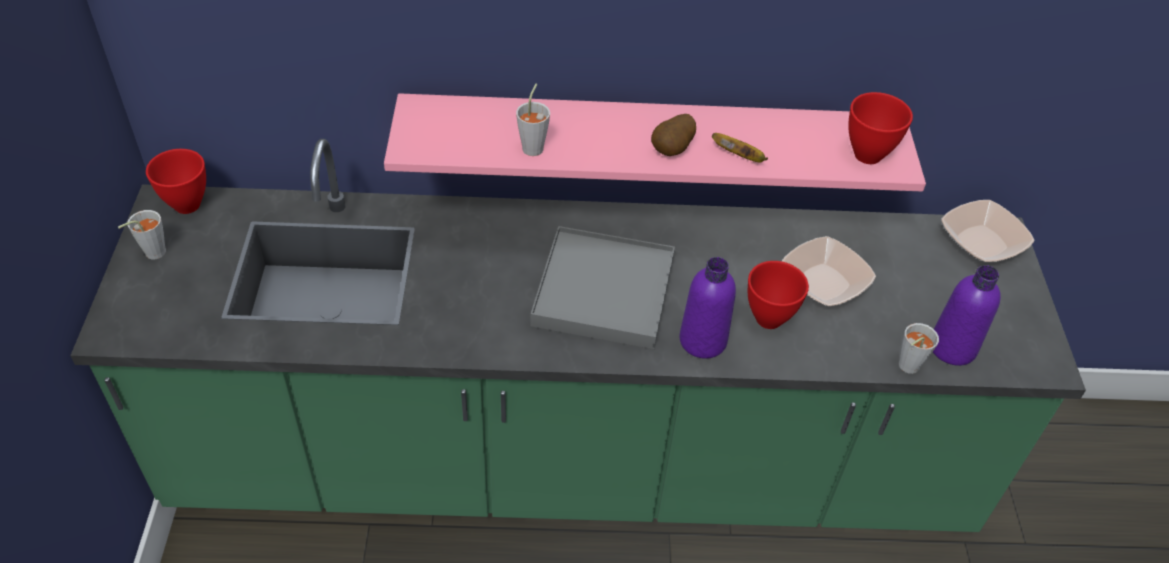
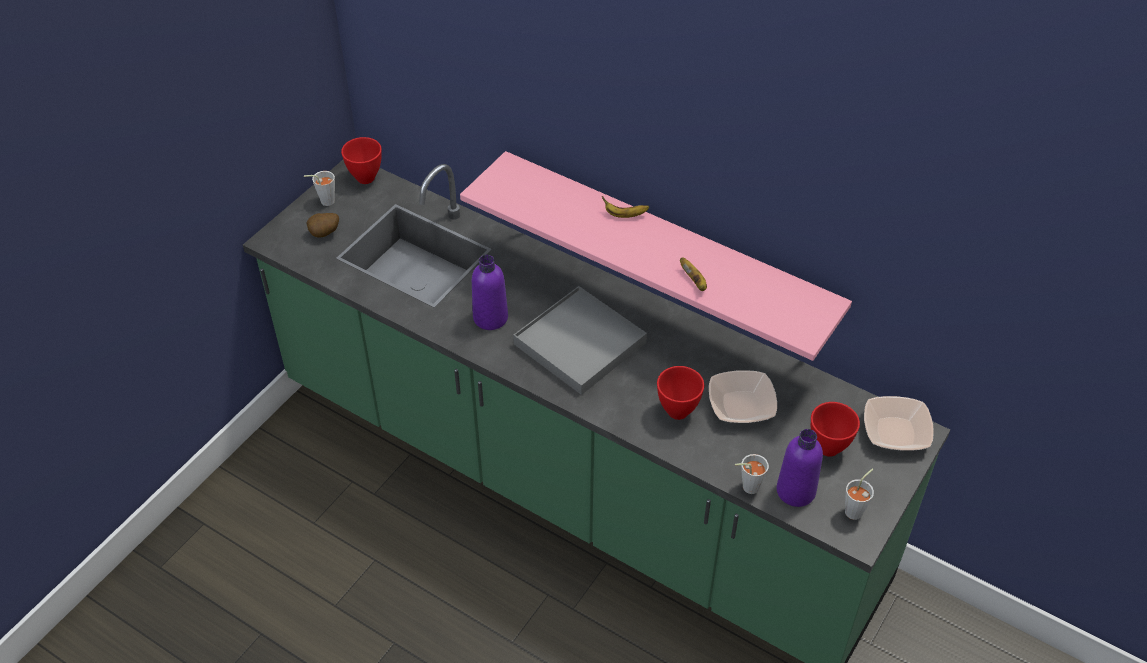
camera: 35 degrees right, 0 degrees up
(534, 145) = (562, 219): grey cup -> grey cup (856, 510)
(600, 114) = (624, 215): none -> banana
(673, 150) = (651, 259): potato -> potato (325, 234)
(703, 340) = (619, 404): purple bottle -> purple bottle (490, 318)
(868, 156) = (789, 319): red bowl -> red bowl (827, 448)

